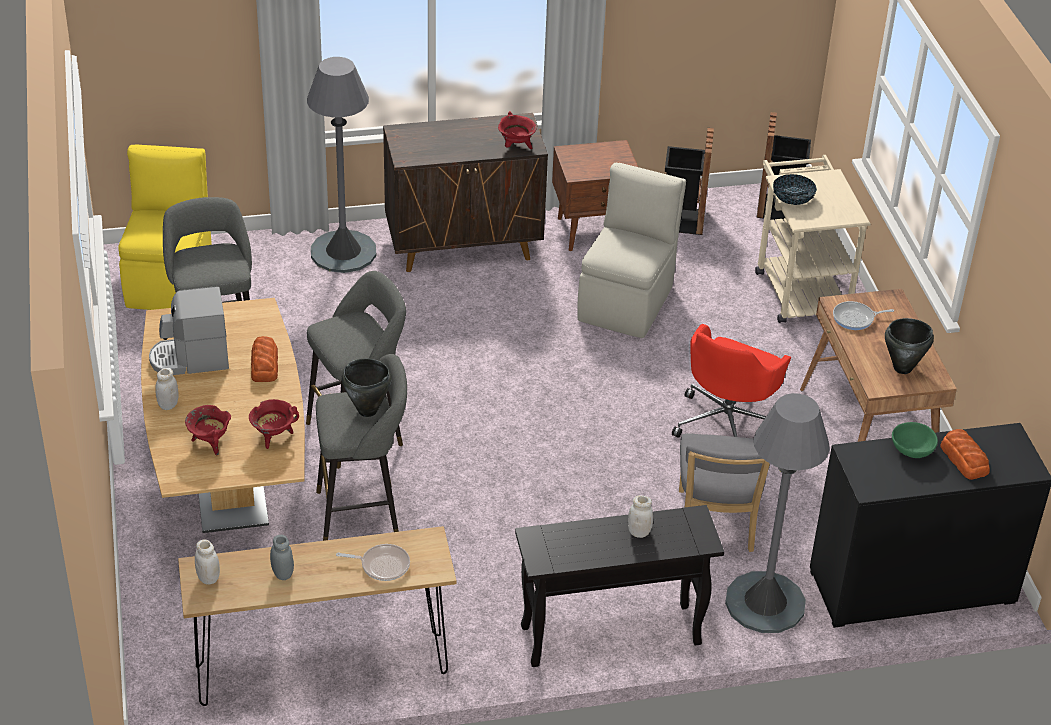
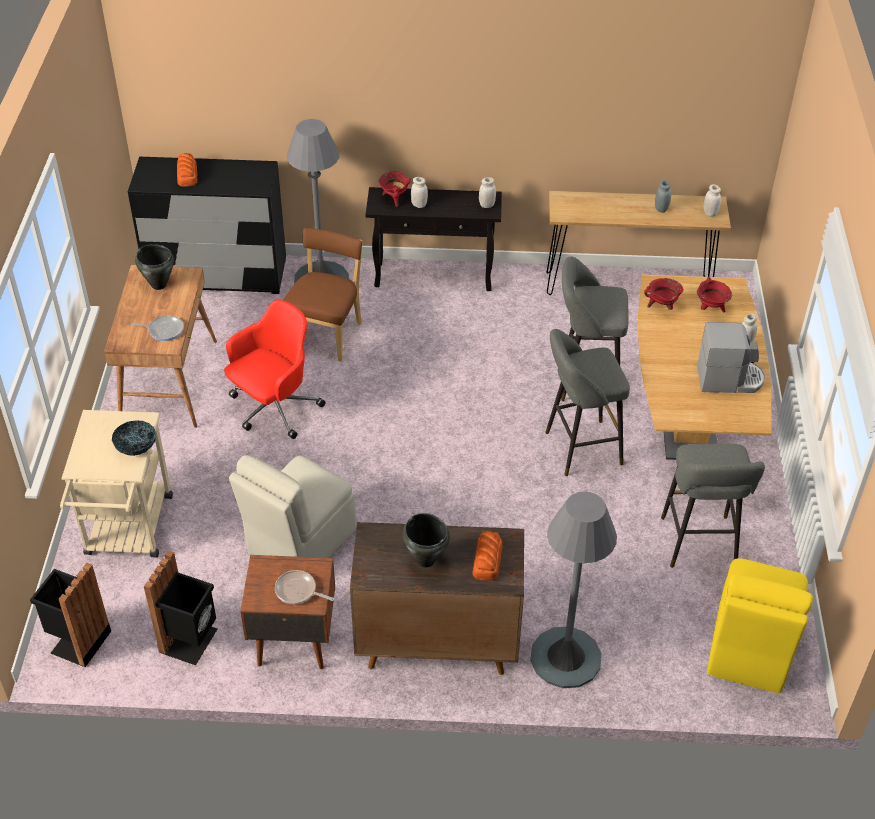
camera: 165 degrees left, 5 degrees up
(265, 364) = (666, 365): bread -> bread (487, 560)
(367, 411) = (589, 303): black cooking pot -> black cooking pot (425, 560)
(382, 565) = (595, 204): frying pan -> frying pan (298, 591)
(516, 147) = (386, 536): red cooking pot -> red cooking pot (394, 198)
(542, 547) = (487, 205): none -> white jar
(715, 525) = (327, 333): grey chair -> brown chair
(912, 450) = (217, 184): green bowl -> none

